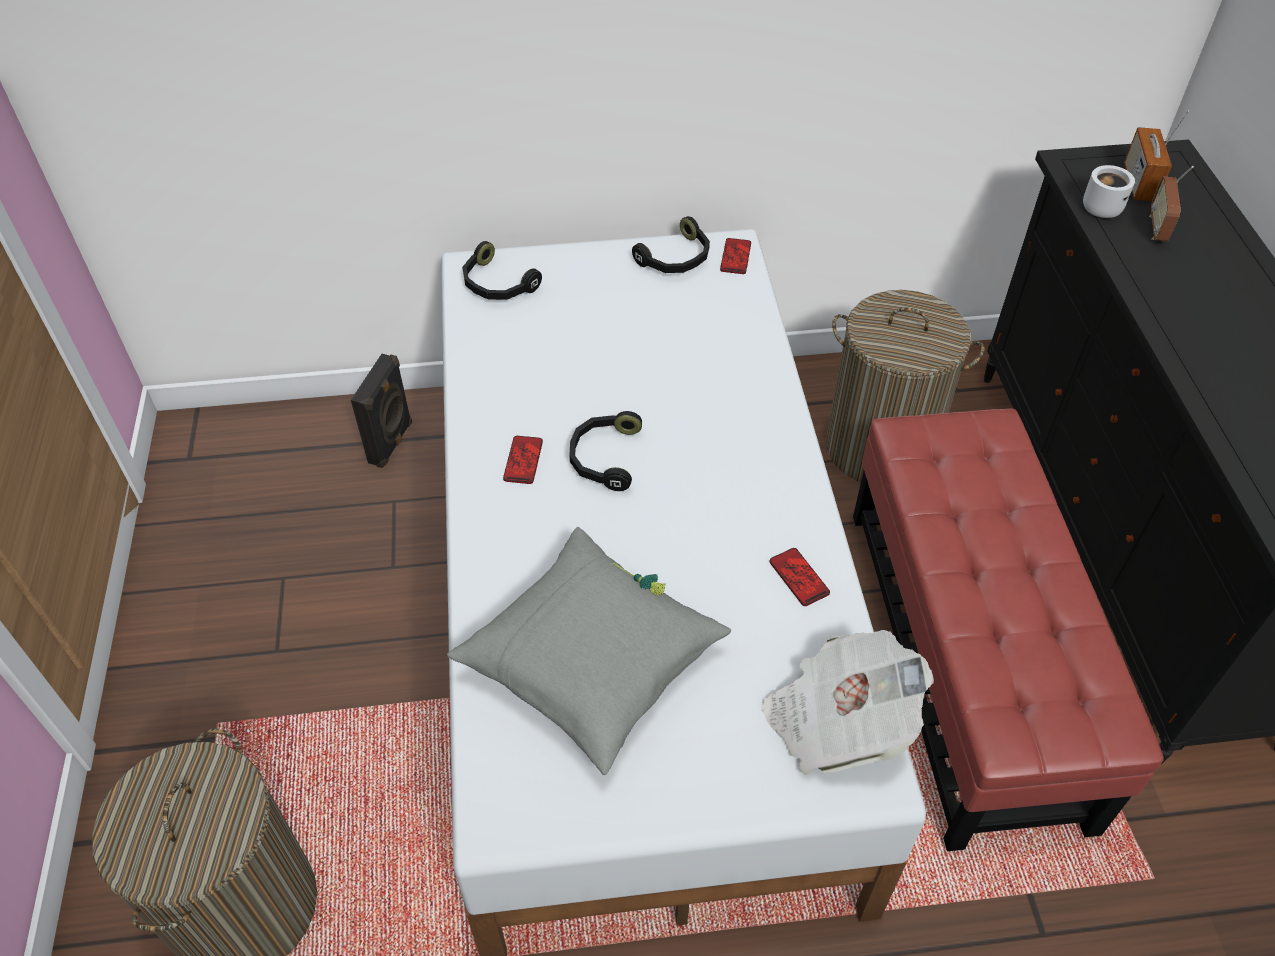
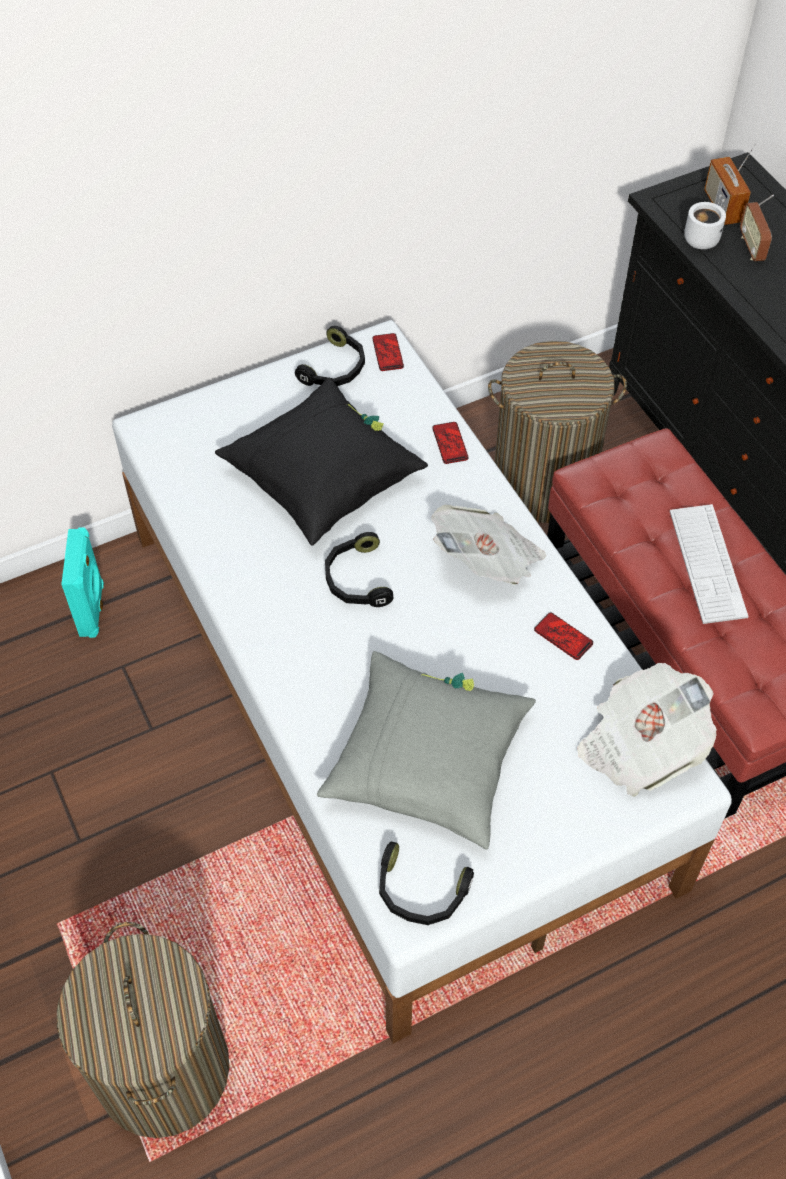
camera: 20 degrees left, 5 degrees up
(392, 443) = (93, 609): black speaker -> turquoise speaker
(496, 285) = (181, 439): black headphones -> black headphones (420, 893)
(523, 460) = (287, 603): phone -> phone (450, 443)
(615, 353) = (322, 478): none -> black pillow
(749, 478) = (487, 561): none -> newspaper
(1006, 556) = (707, 564): none -> keyboard

